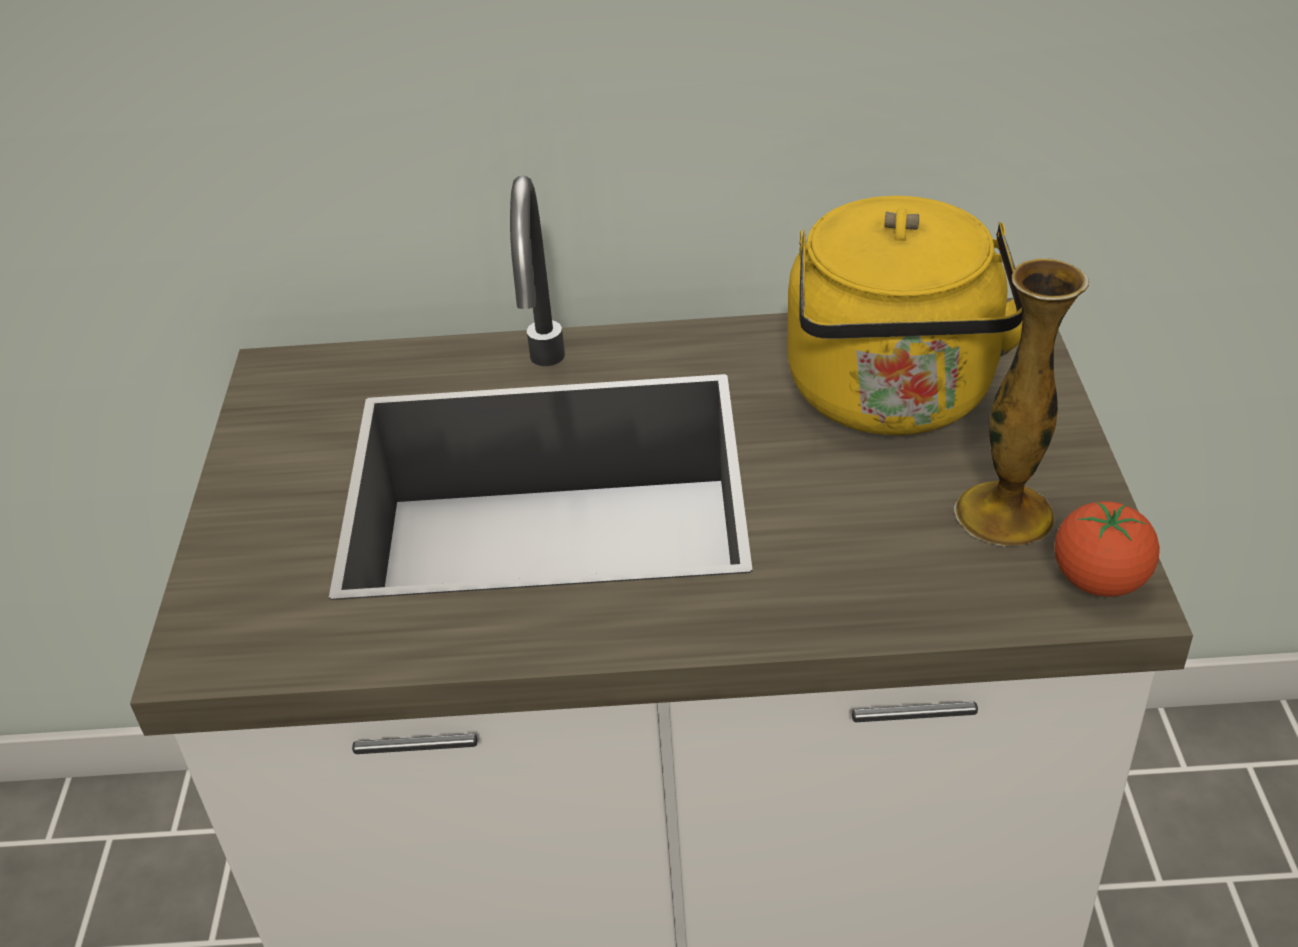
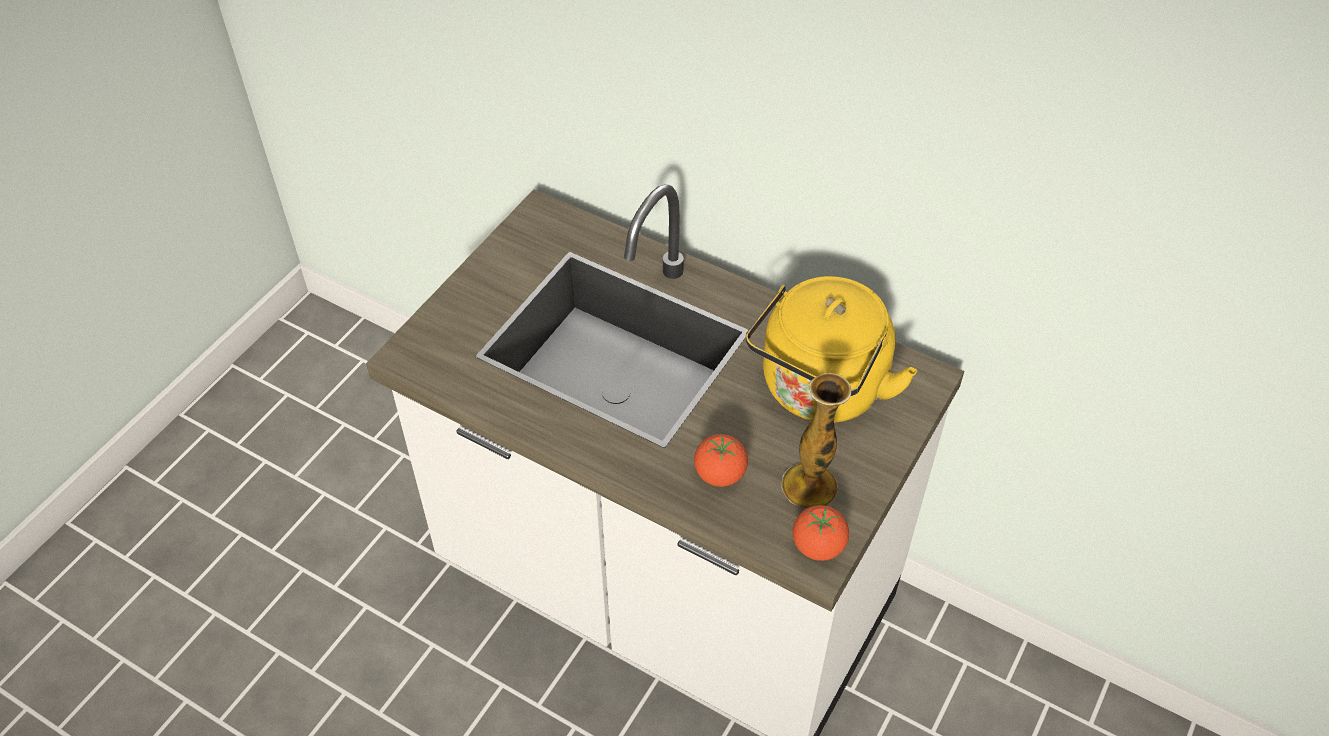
camera: 30 degrees right, 10 degrees up
(868, 563) = (720, 474): none -> tomato

